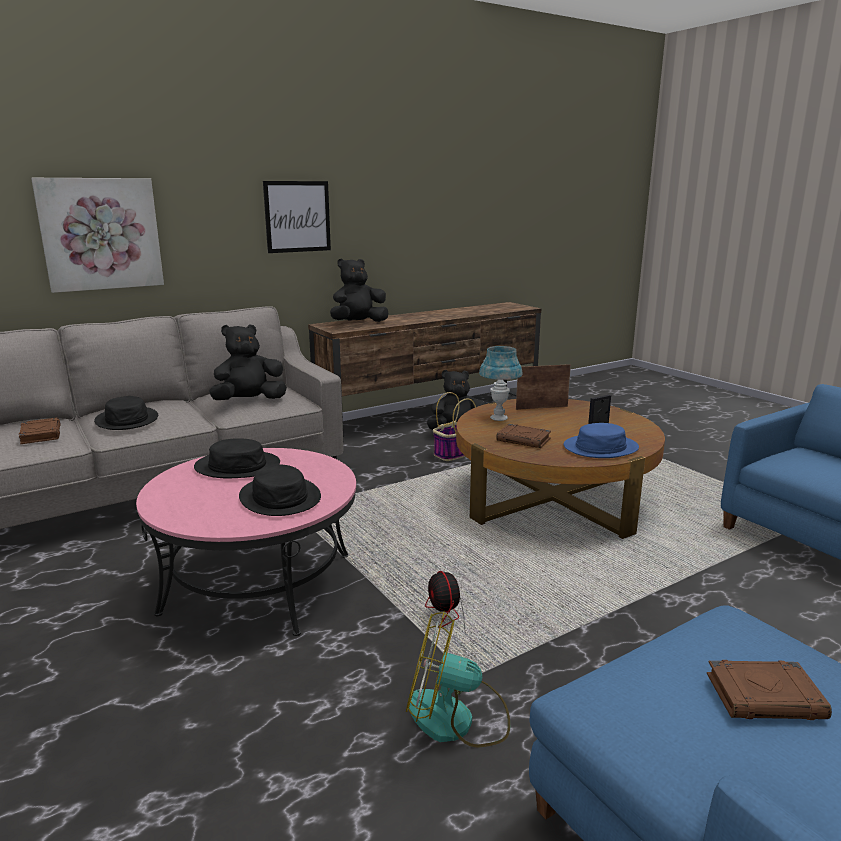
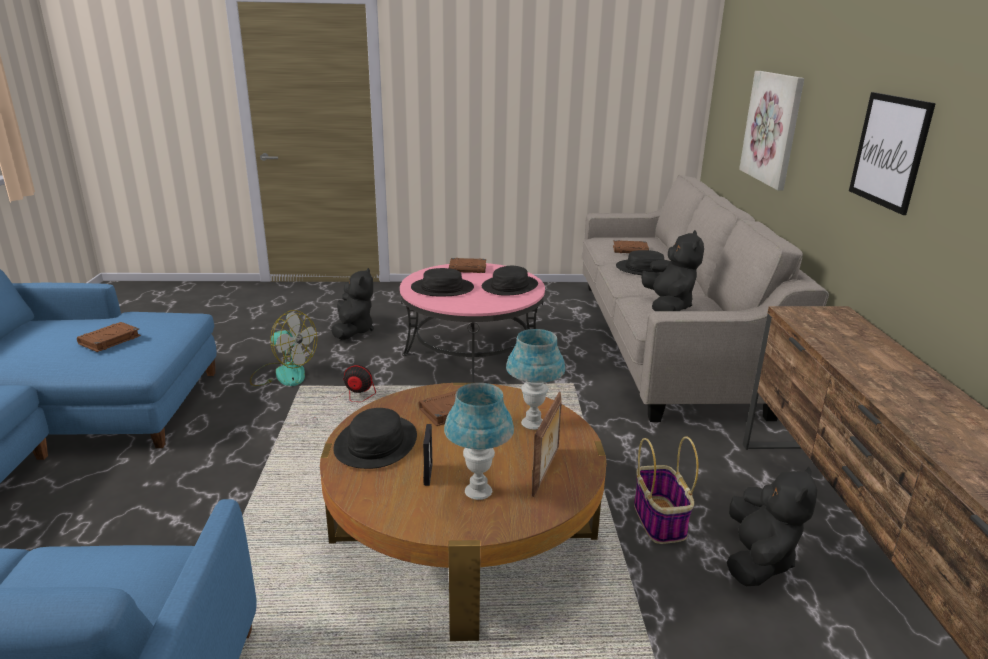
camera: 120 degrees right, 5 degrees up
(176, 505) = (468, 268): none -> brown book
(358, 323) = (846, 332): black plush toy -> black plush toy (353, 330)
(456, 719) = (283, 374): fan -> fan turned 75 degrees clockwise
(587, 415) = (478, 492): none -> blue table lamp
(600, 447) = (376, 443): blue hat -> black hat

